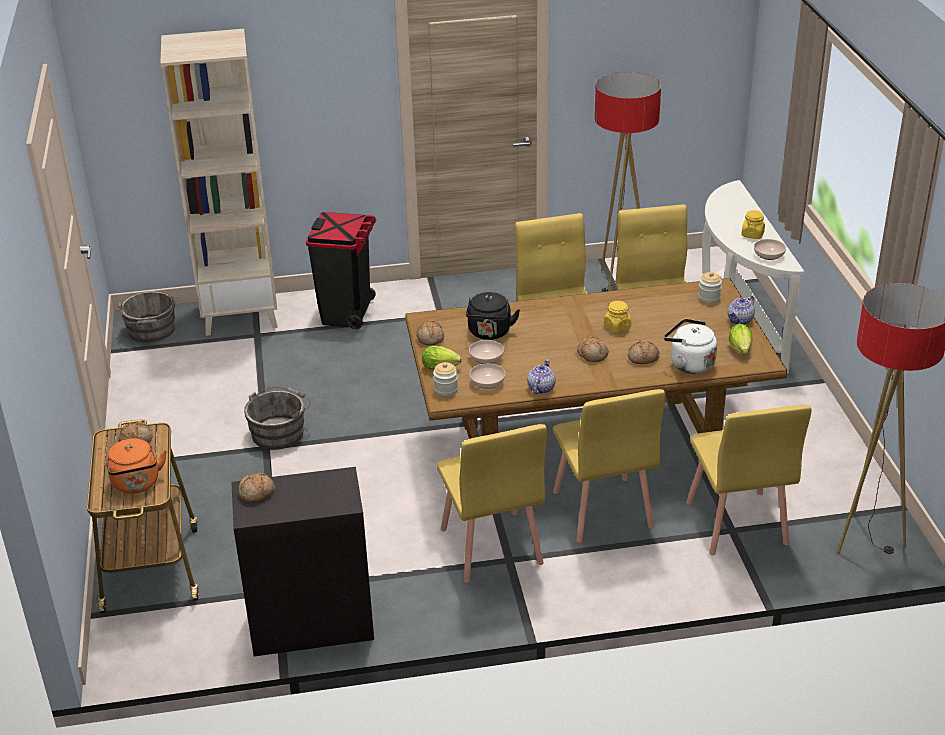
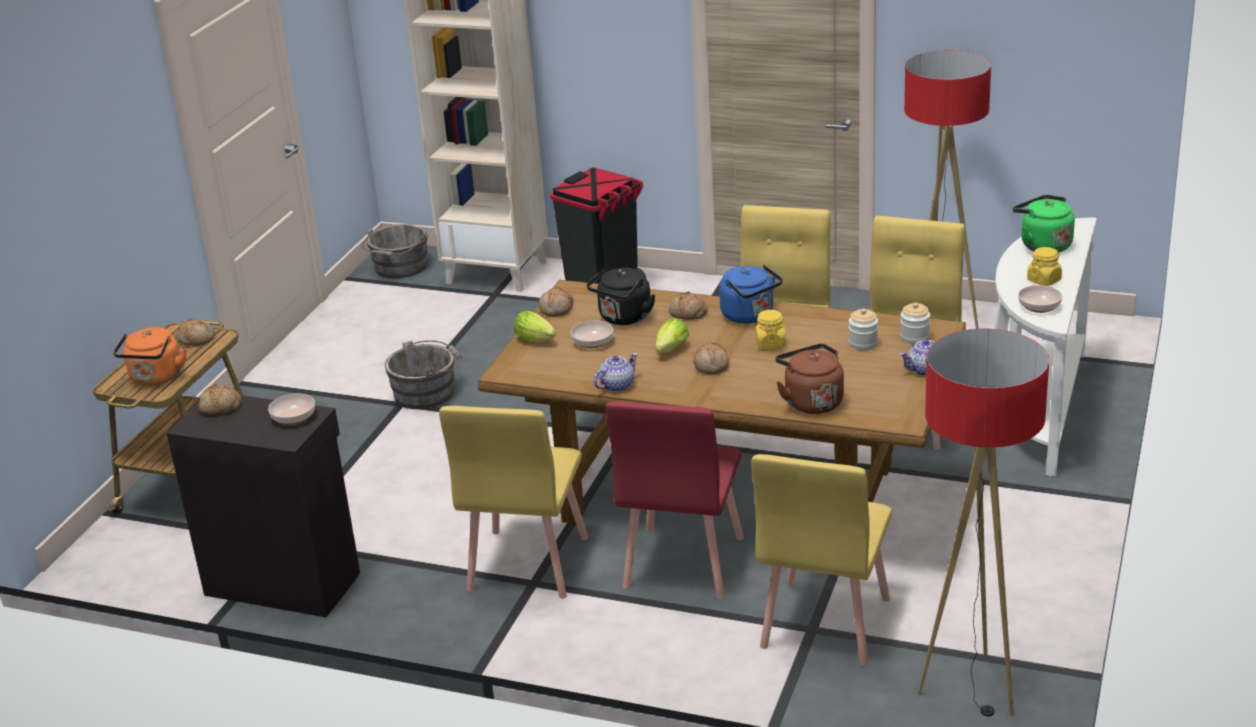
camera: 30 degrees right, 5 degrees down
(446, 390) = (517, 363): jar -> jar (863, 343)
(487, 382) = (568, 366): bowl -> bowl (294, 417)
(580, 308) = (750, 316): none -> blue kettle
(602, 510) = (682, 562): yellow chair -> red chair
(643, 358) = (764, 382): bread -> bread (688, 314)
(689, 364) = (811, 401): white kettle -> brown kettle
(726, 208) = (1043, 245): none -> green kettle
(741, 350) = (889, 402): lettuce -> lettuce (670, 351)

